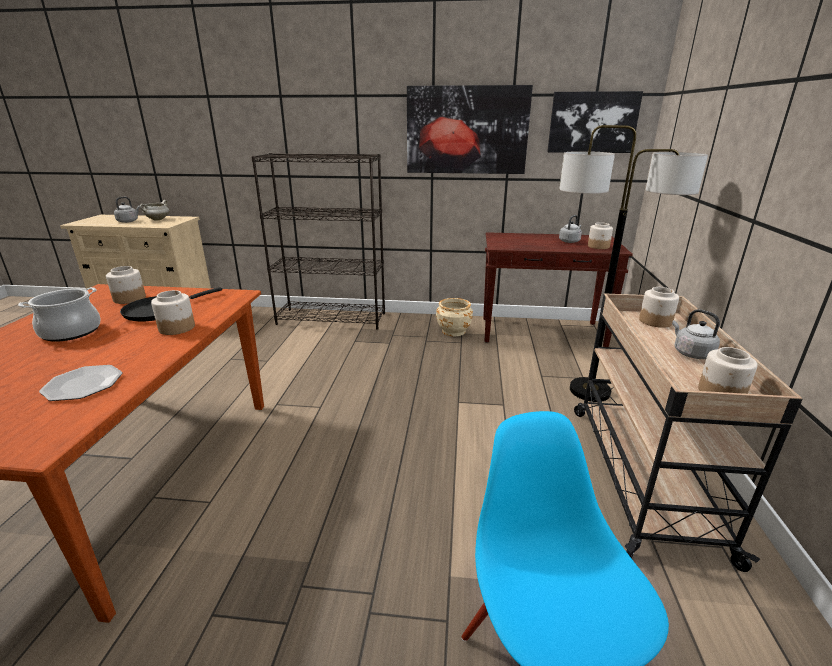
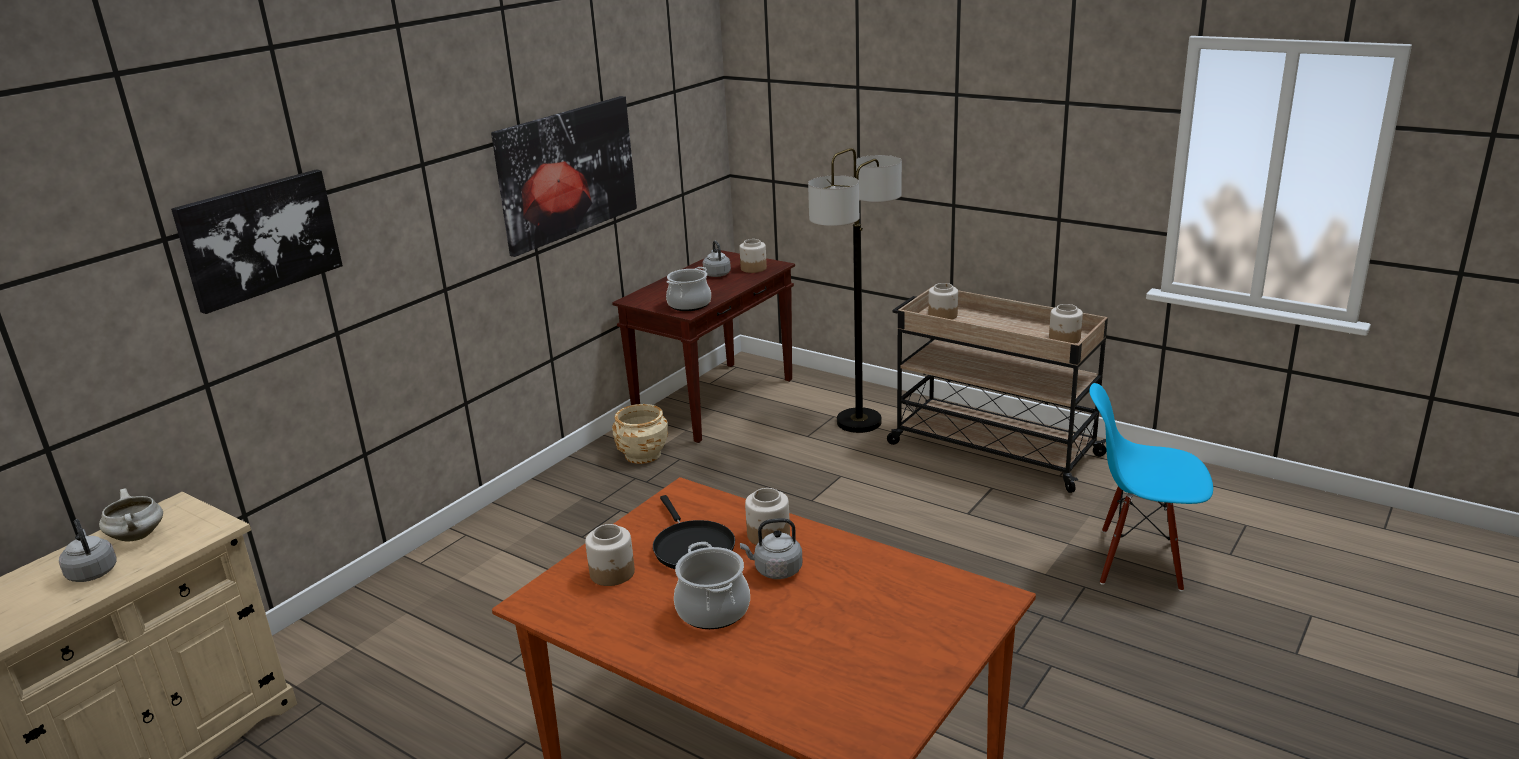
camera: 60 degrees left, 0 degrees up
(83, 384) = (885, 586): plate -> none
(332, 319) = (476, 541): black bookcase -> none
(509, 245) = (689, 304): none -> cooking pot
(592, 122) = (679, 124): picture -> picture (260, 238)
(691, 353) = (1005, 325): grey kettle -> grey kettle (775, 570)

